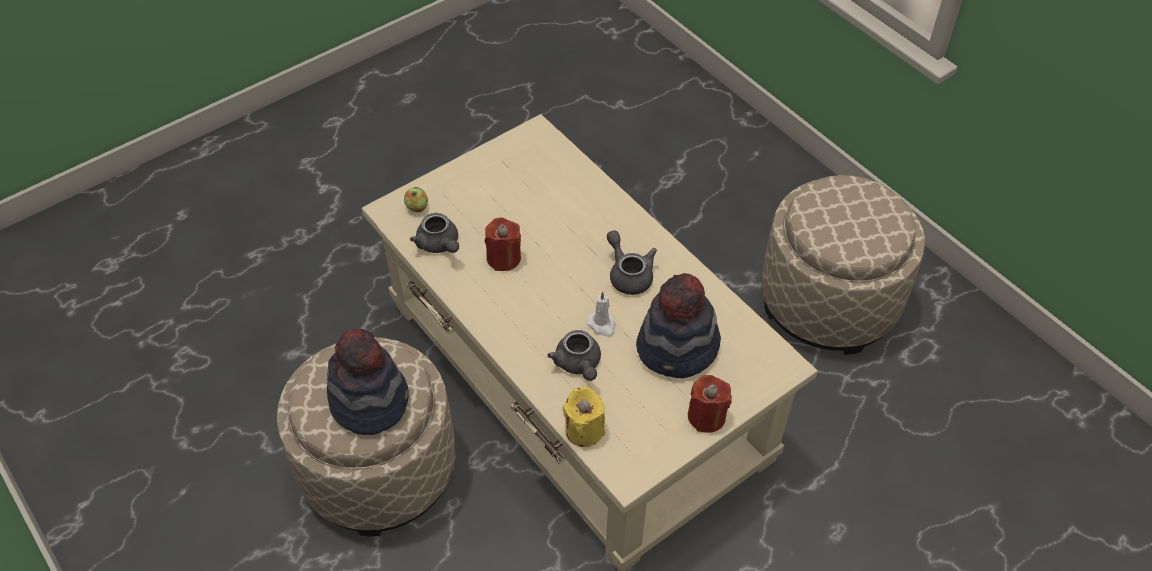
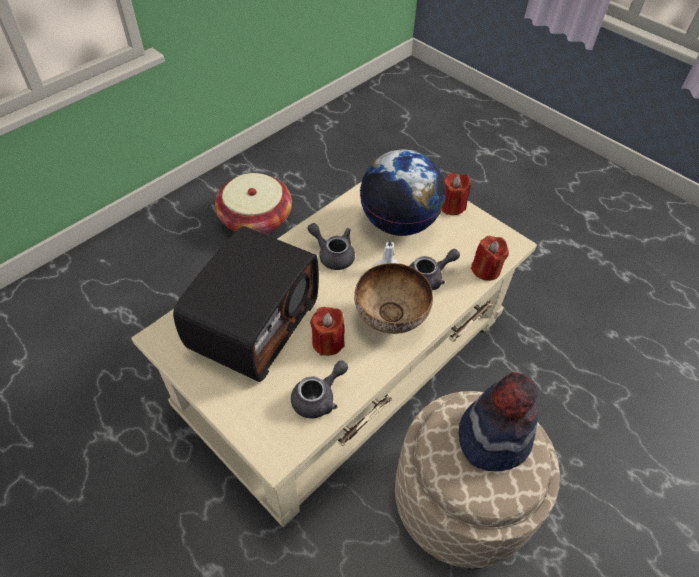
camera: 100 degrees left, 0 degrees up
(417, 207) = (269, 428): apple -> none
(522, 315) = (389, 320): none -> bowl
(540, 200) = (253, 323): none -> radio
(584, 430) = (486, 269): yellow candle -> red candle
(628, 274) = (333, 255): grey teapot -> grey teapot turned 75 degrees clockwise
(678, 349) = (399, 222): hat -> globe
(829, 301) = (256, 219): beige ottoman -> basket

